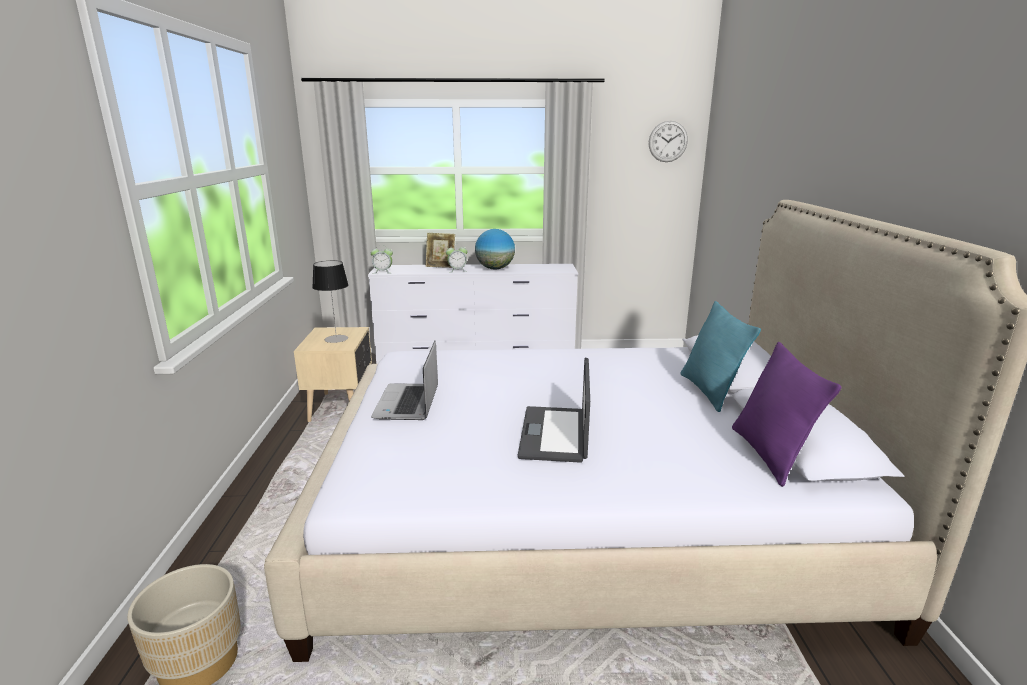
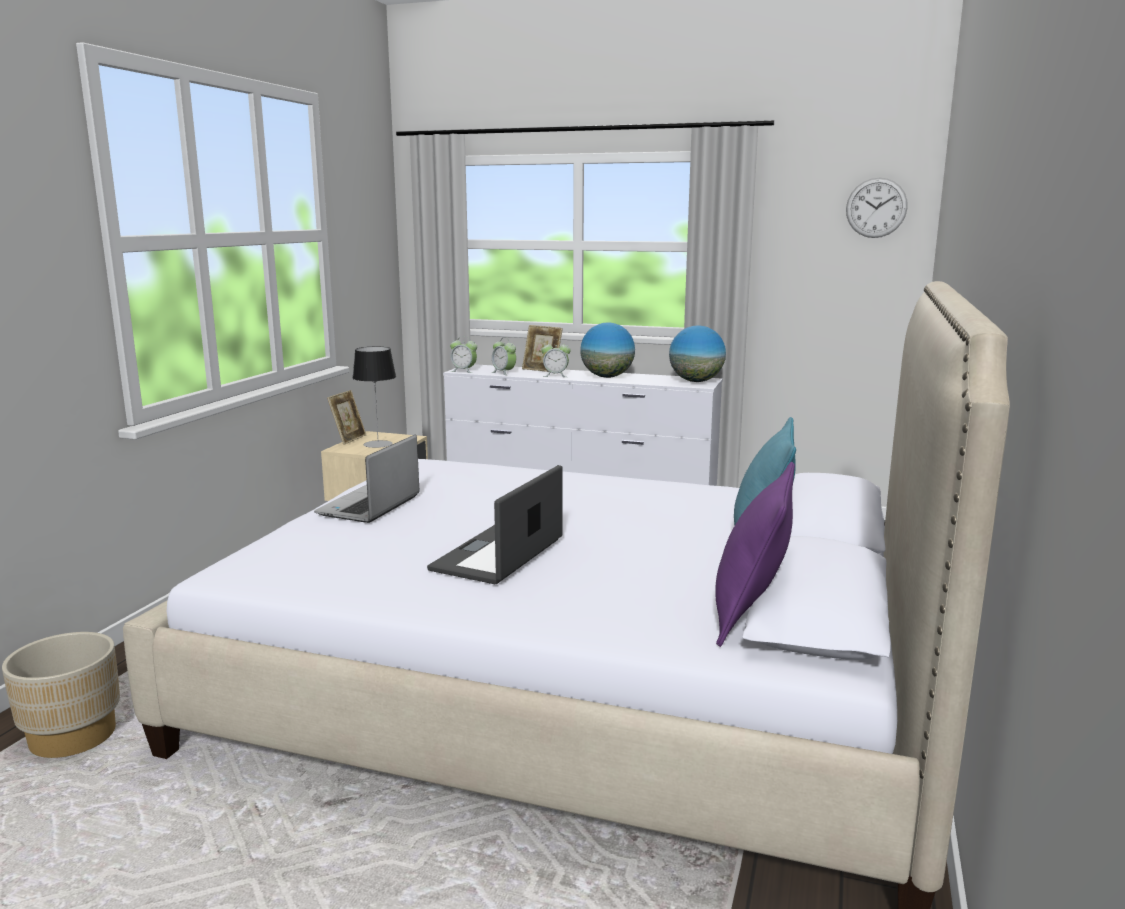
camera: 20 degrees right, 5 degrees down
(307, 337) = (348, 439): none -> picture frame
(416, 271) = (504, 373): none -> alarm clock
(559, 267) = (696, 381): none -> globe

